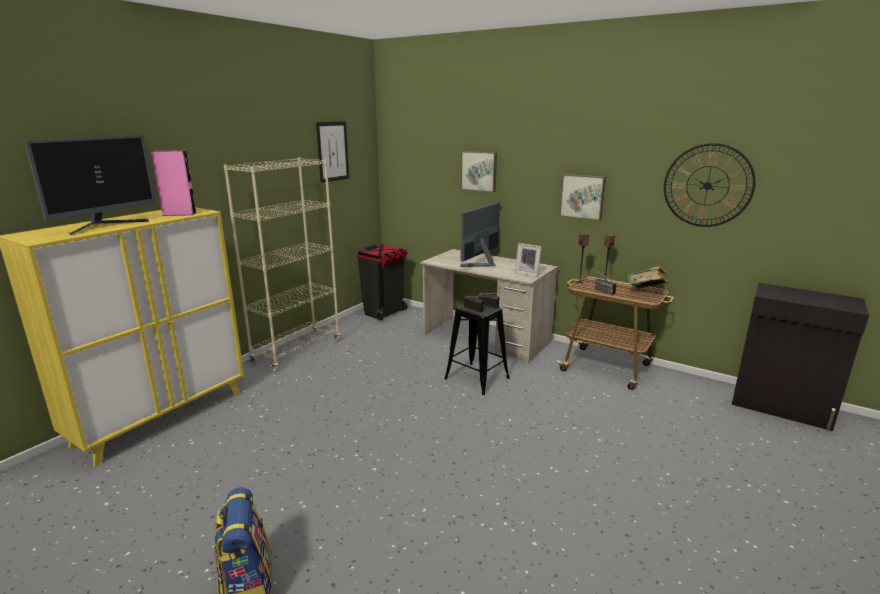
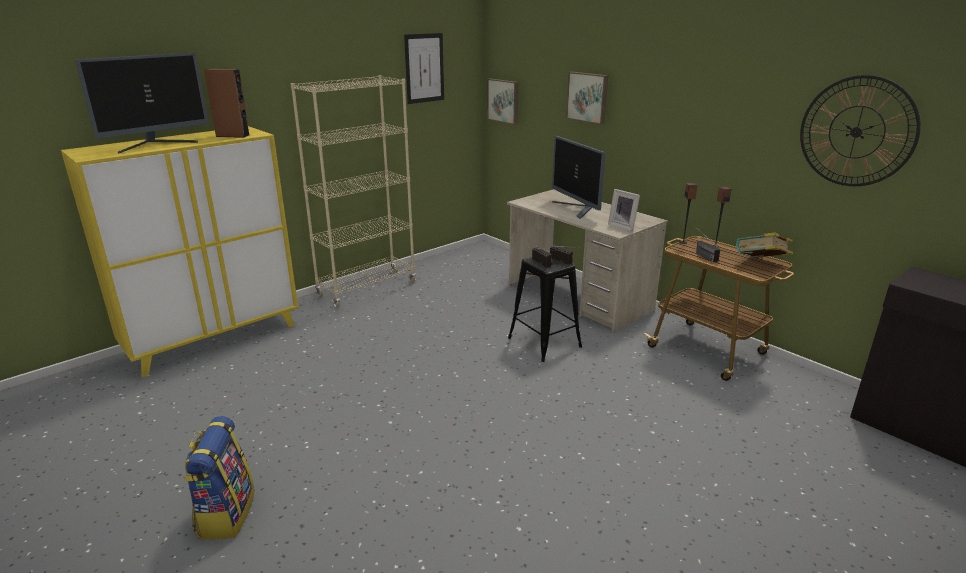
camera: 15 degrees right, 5 degrees up
(179, 214) = (232, 136): pink speaker -> brown speaker
(384, 313) = (477, 256): black trash can -> none
(482, 263) = (576, 209): monitor -> monitor turned 75 degrees counterclockwise
(582, 196) = (702, 136): picture -> picture (504, 101)

